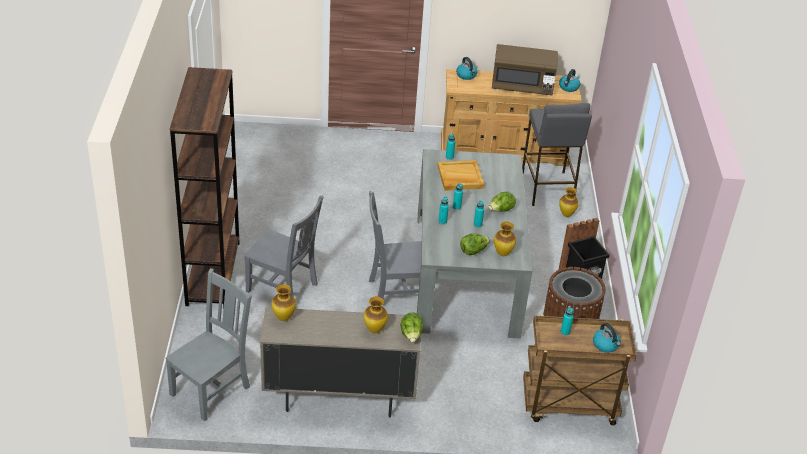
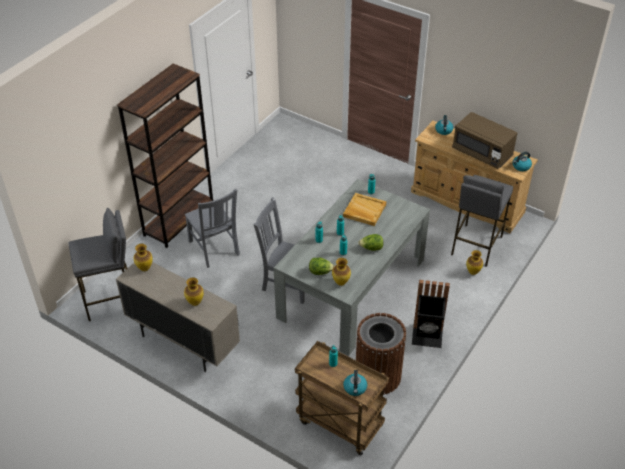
camera: 35 degrees right, 5 degrees up
(212, 389) = (111, 300): grey chair -> grey stool
(411, 335) = (216, 317): lettuce -> none

